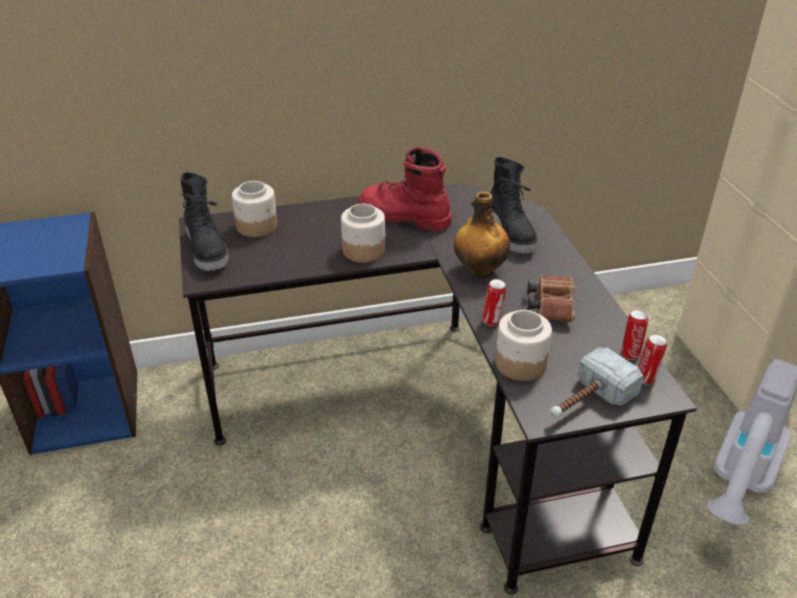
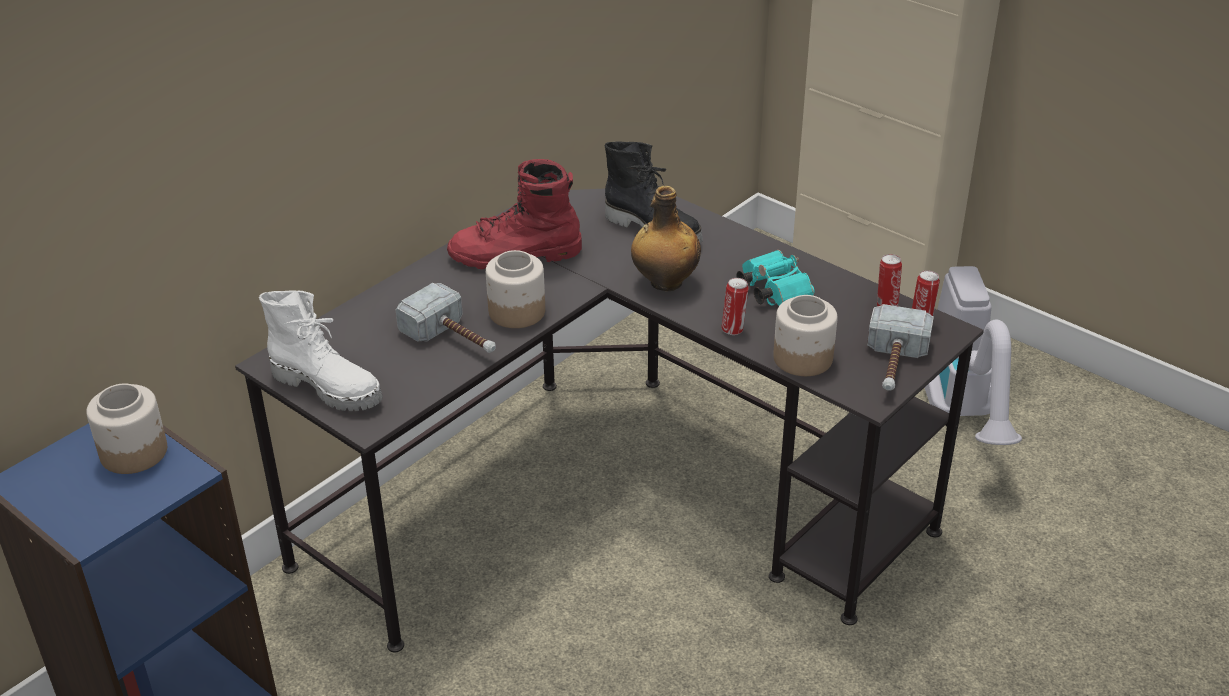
camera: 35 degrees left, 0 degrees up
(208, 250) = (329, 387): black boot -> white boot
(257, 226) = (354, 335): jar -> jar (135, 452)
(307, 252) = (454, 339): none -> hammer
(550, 306) = (771, 290): brown binoculars -> turquoise binoculars

